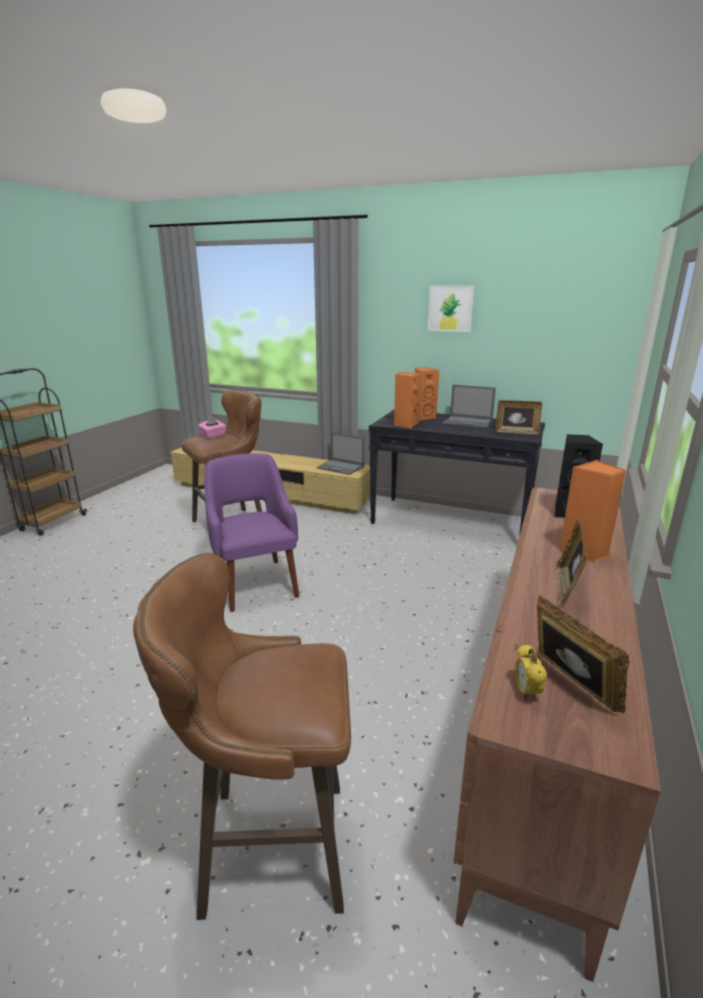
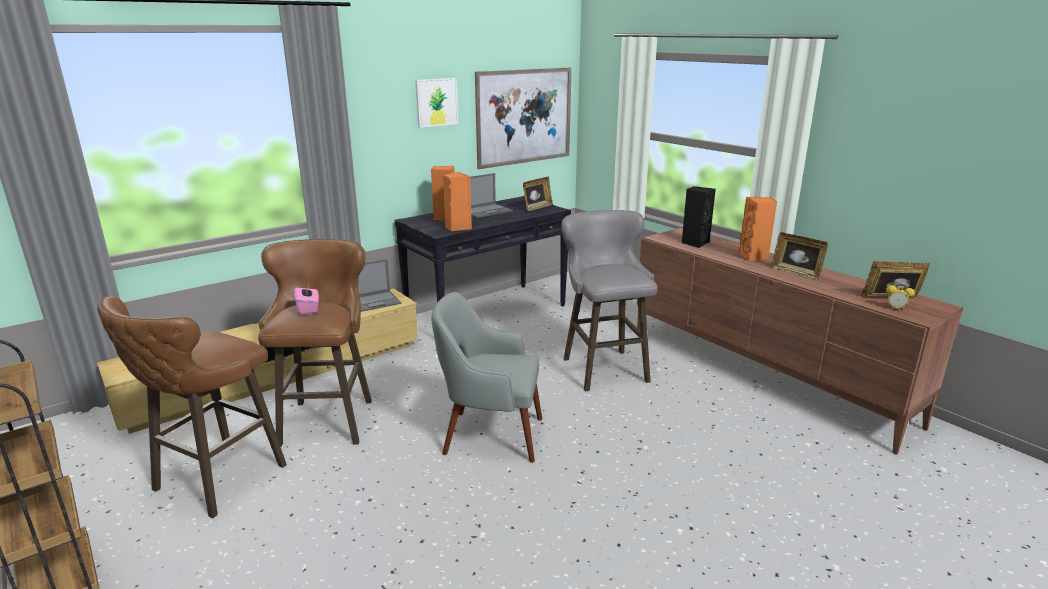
camera: 60 degrees left, 0 degrees up
(255, 583) = (490, 435): purple armchair -> grey armchair
(267, 846) = (834, 506): brown stool -> brown stool (216, 480)
(420, 603) = (603, 368): none -> grey stool
(561, 334) = (524, 116): none -> picture

